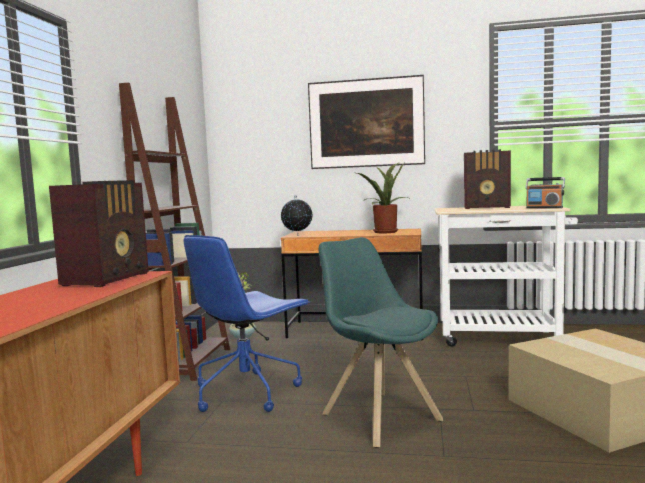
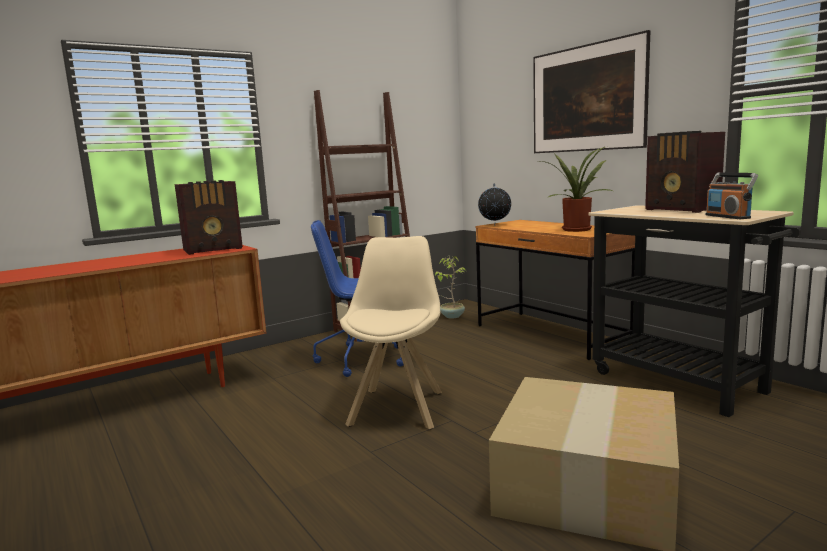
camera: 45 degrees right, 5 degrees up
(379, 417) = (398, 408): turquoise chair -> beige chair
(500, 338) = (679, 383): white cart -> black cart

